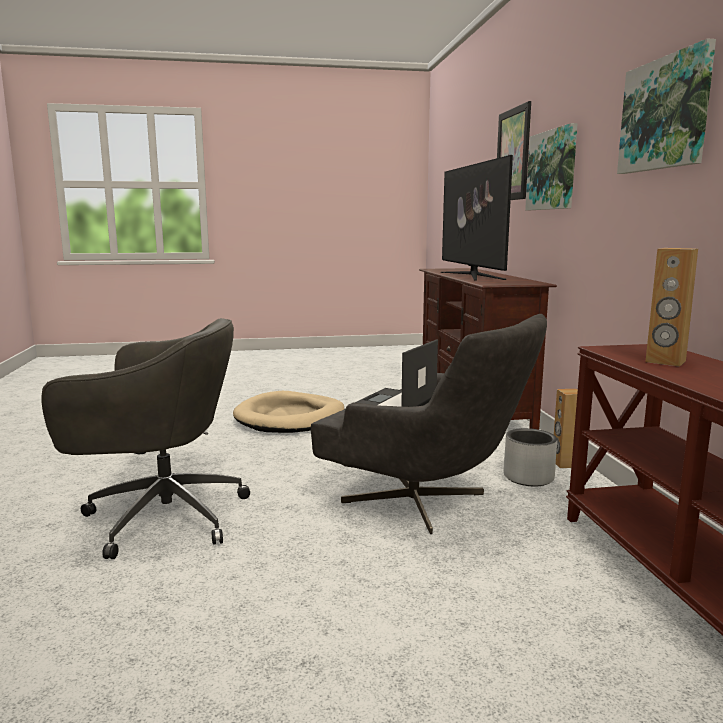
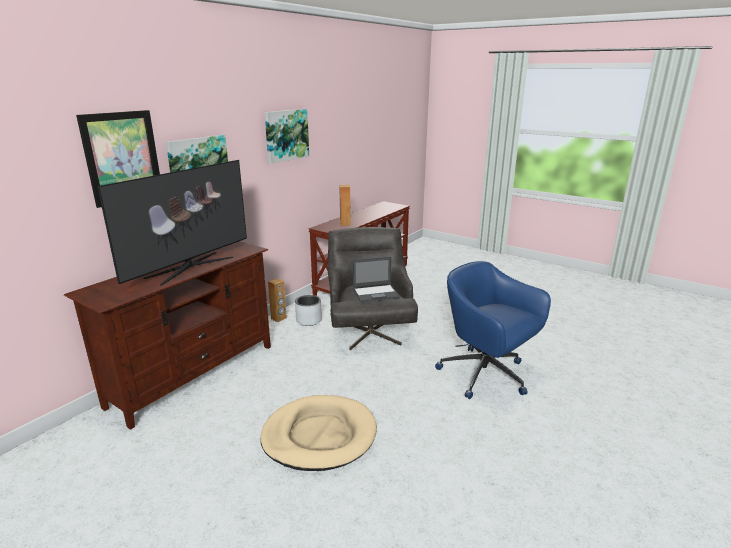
camera: 135 degrees left, 10 degrees up
(161, 516) = (486, 375): grey office chair -> blue office chair

